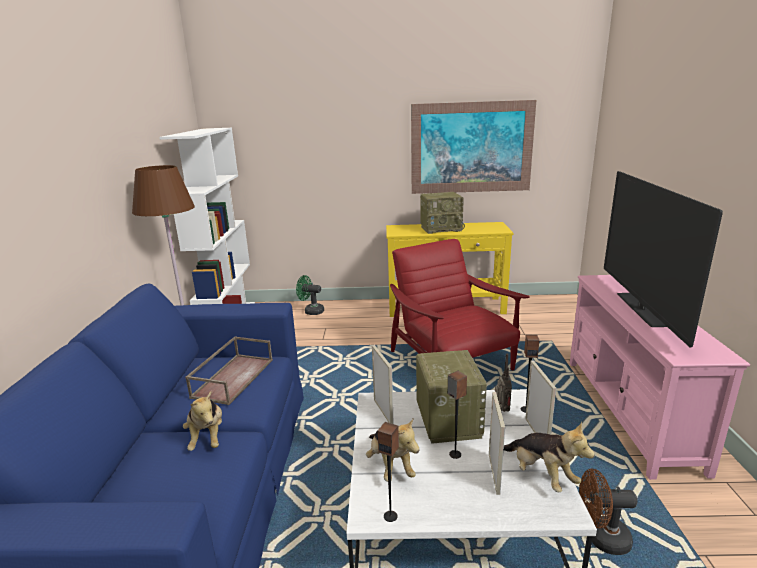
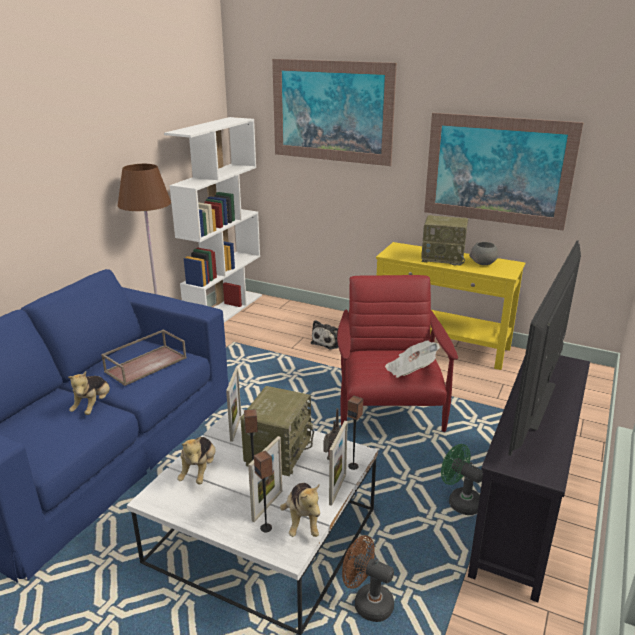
camera: 25 degrees right, 5 degrees up
(311, 311) = (304, 316): green fan -> green fan (460, 501)
(314, 112) = (331, 111): none -> picture
(352, 326) = (328, 342): none -> plush toy
(390, 516) = (164, 505): speaker -> speaker (266, 528)
(475, 227) = (483, 263): none -> grey bowl
(482, 320) = (410, 370): none -> newspaper
(629, 411) = (524, 511): pink tv stand -> black tv stand

